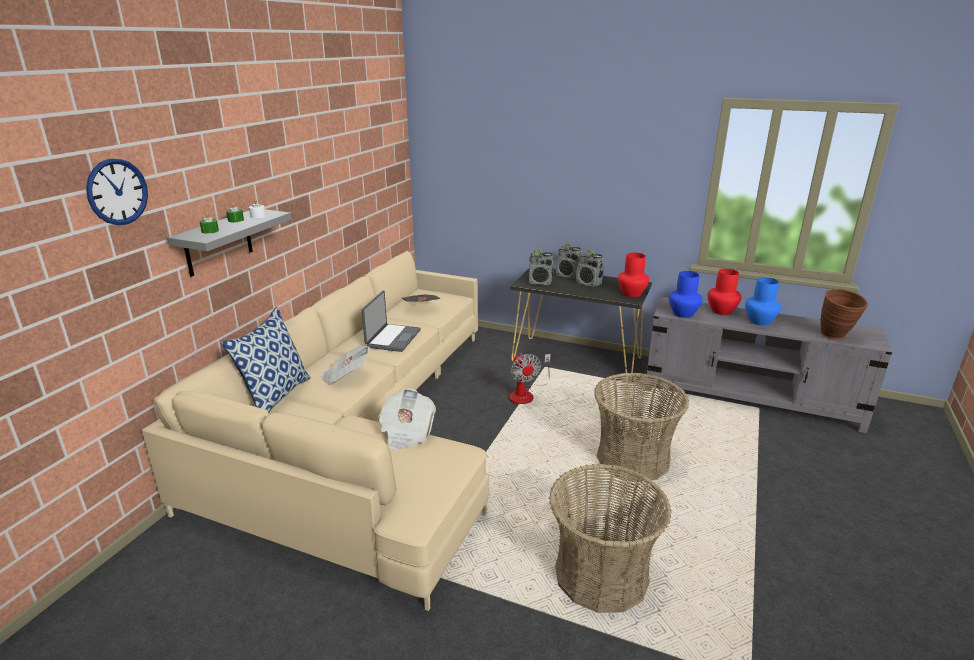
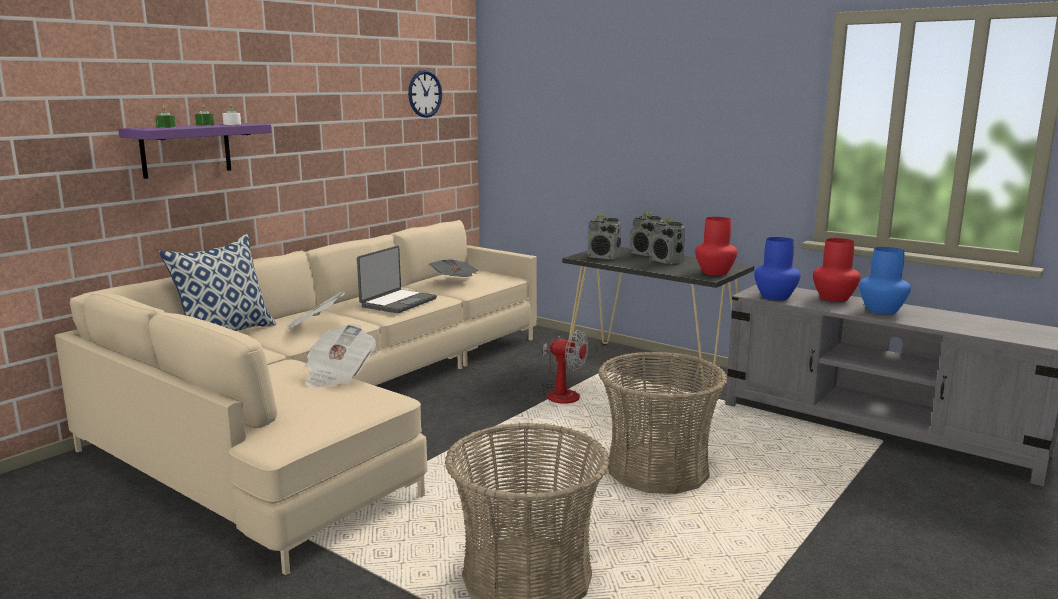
camera: 15 degrees right, 10 degrees down
(117, 192) = (63, 66): wall clock -> wall clock (424, 94)
(218, 242) = (186, 150): grey shelf -> purple shelf
(526, 394) = (560, 393): fan -> fan turned 60 degrees counterclockwise
(836, 338) = (987, 332): brown vase -> none

